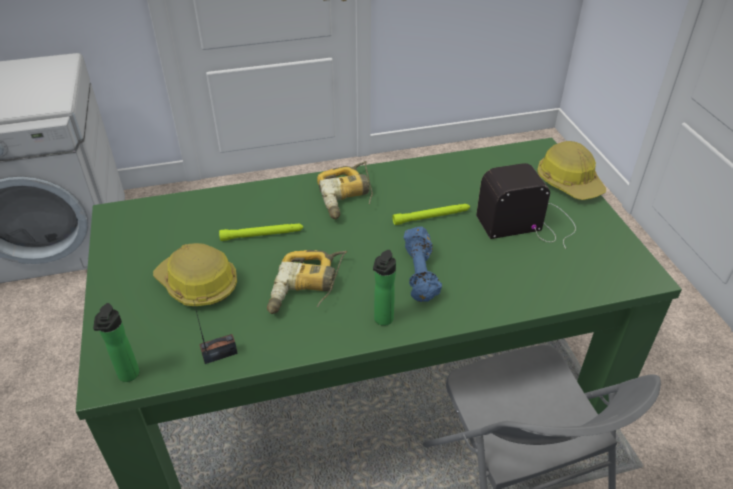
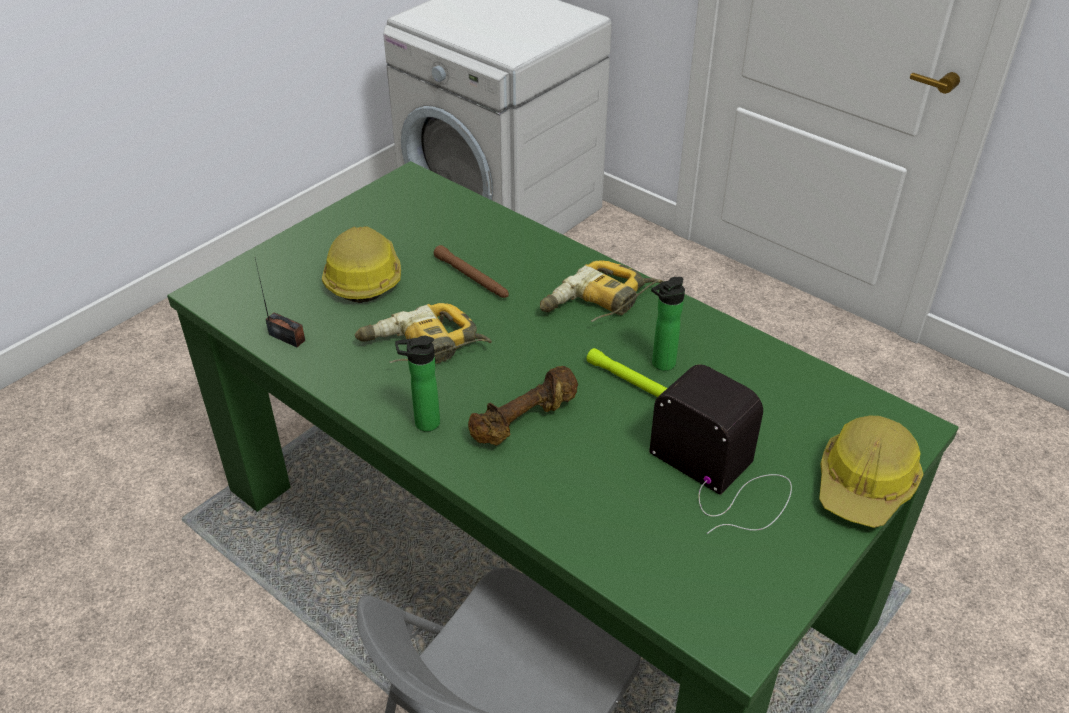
camera: 55 degrees right, 0 degrees up
(128, 376) = (221, 300): bottle -> bottle (660, 365)
(262, 235) = (472, 278): green flashlight -> brown flashlight
(421, 274) = (525, 420): blue dumbbell -> brown dumbbell

